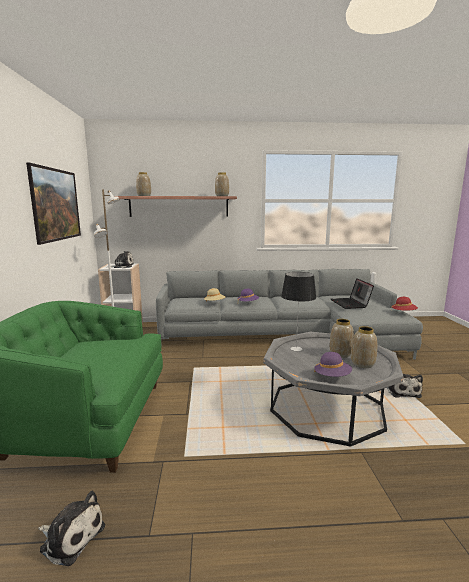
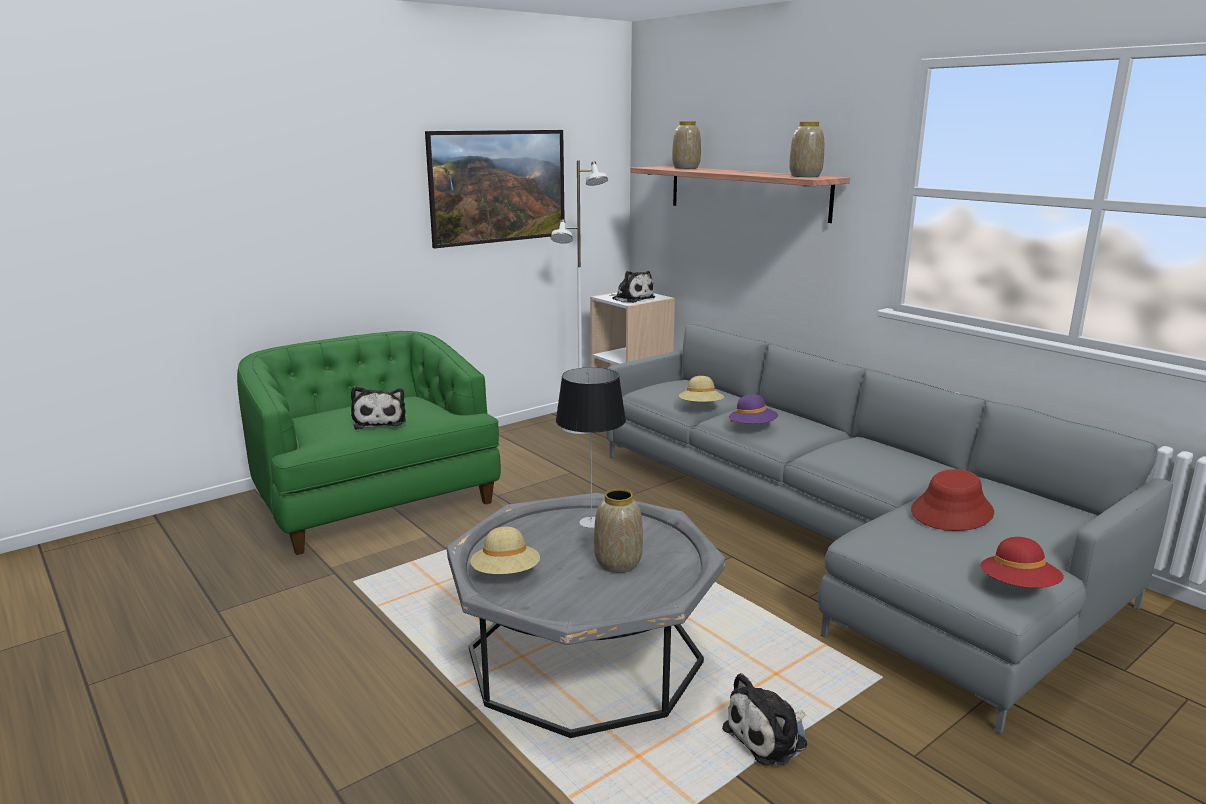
camera: 55 degrees right, 5 degrees up
(71, 537) = (198, 574): plush toy -> plush toy (380, 421)
(332, 377) = (506, 574): purple hat -> beige hat
(350, 304) = (952, 512): laptop -> red hat
(362, 364) = (594, 591): vase -> none

